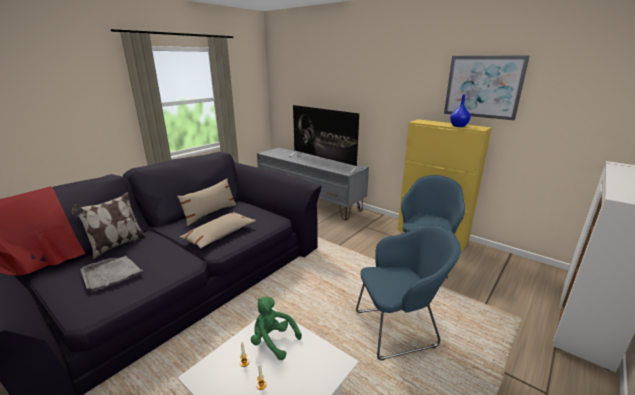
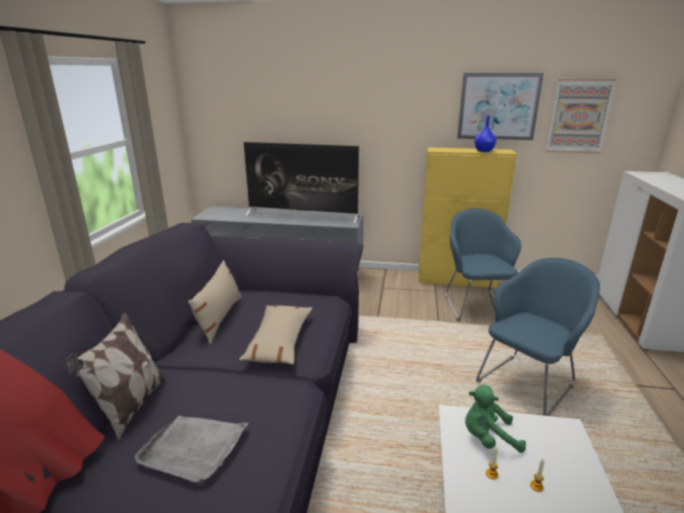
camera: 30 degrees left, 0 degrees up
(567, 100) = (579, 116): none -> picture

